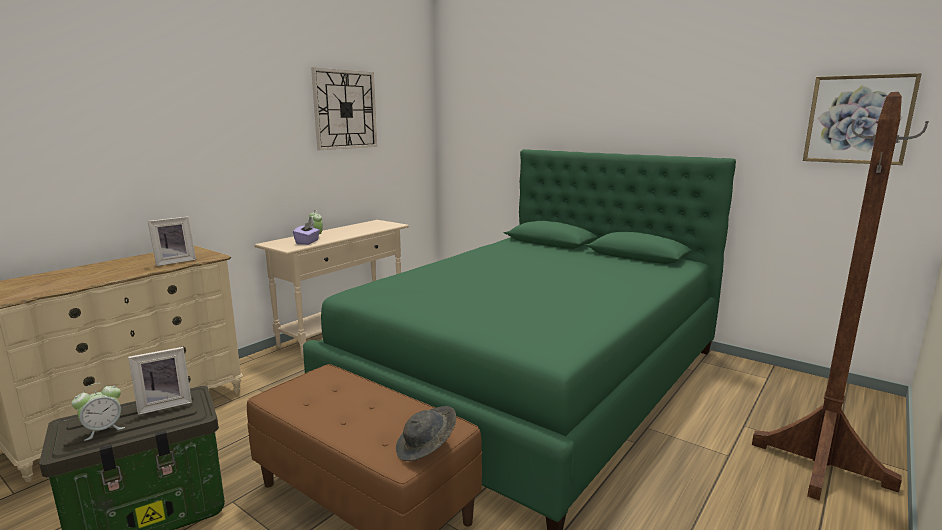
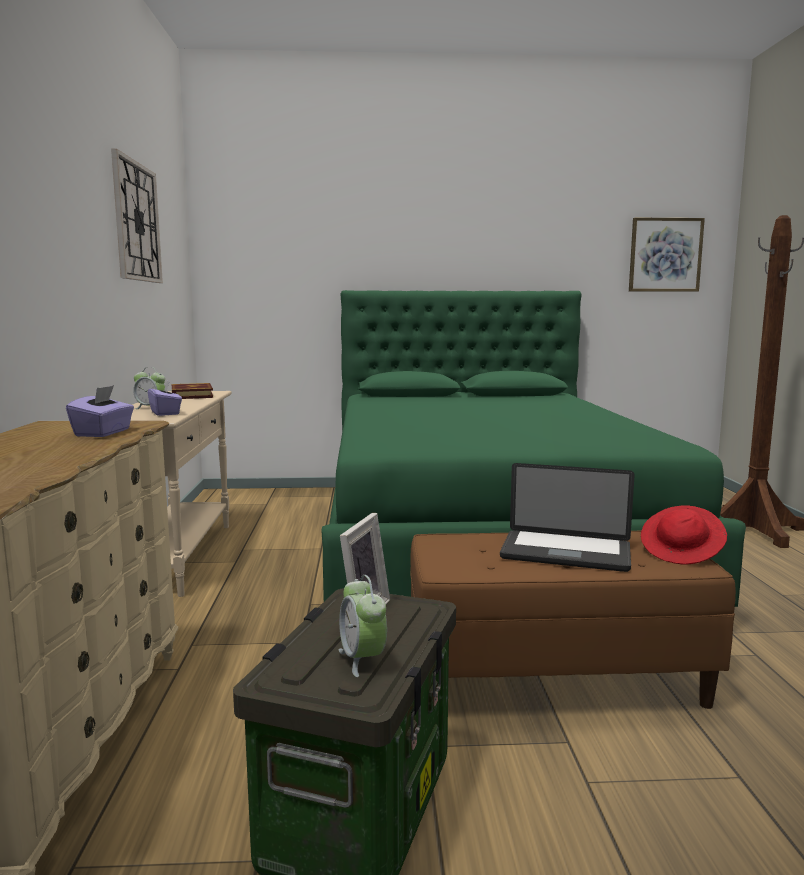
camera: 40 degrees left, 5 degrees down
(103, 430) = (362, 659): alarm clock -> alarm clock turned 150 degrees clockwise
(174, 261) = (103, 433): picture frame -> purple tissue box
(360, 413) = (565, 553): none -> laptop
(373, 226) = (192, 395): none -> book
(426, 448) = (682, 553): grey hat -> red hat

